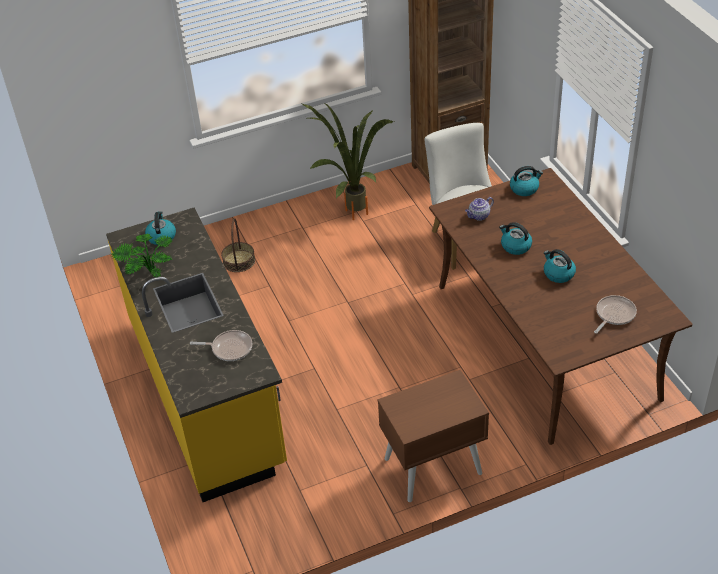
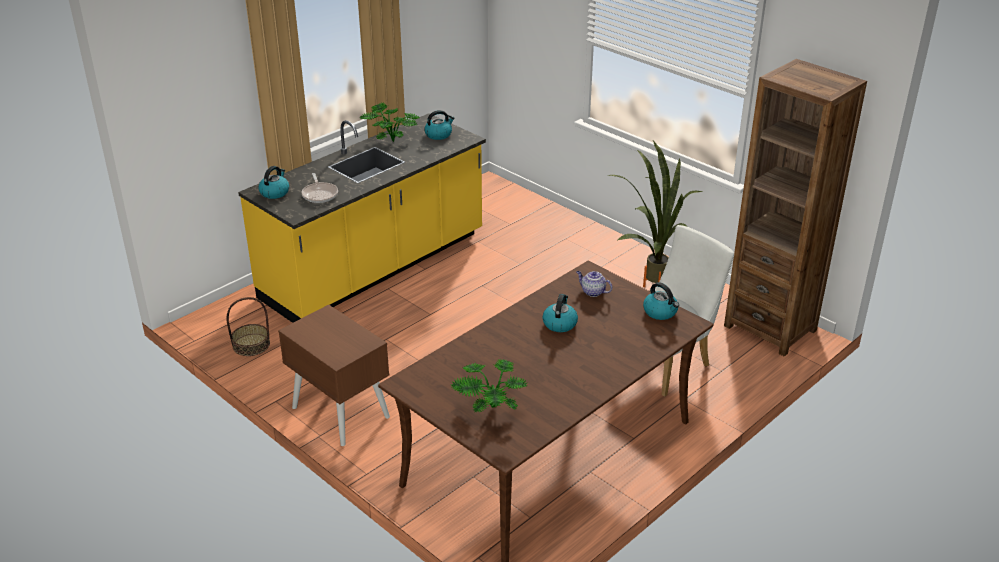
camera: 65 degrees right, 10 degrees down
(239, 261) = (540, 240): basket -> basket (251, 345)
(558, 274) = (533, 359): kettle -> kettle (274, 192)
(614, 314) = (488, 409): frying pan -> potted plant

